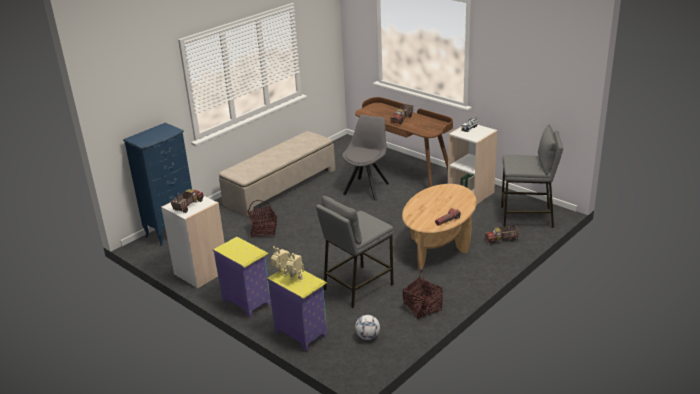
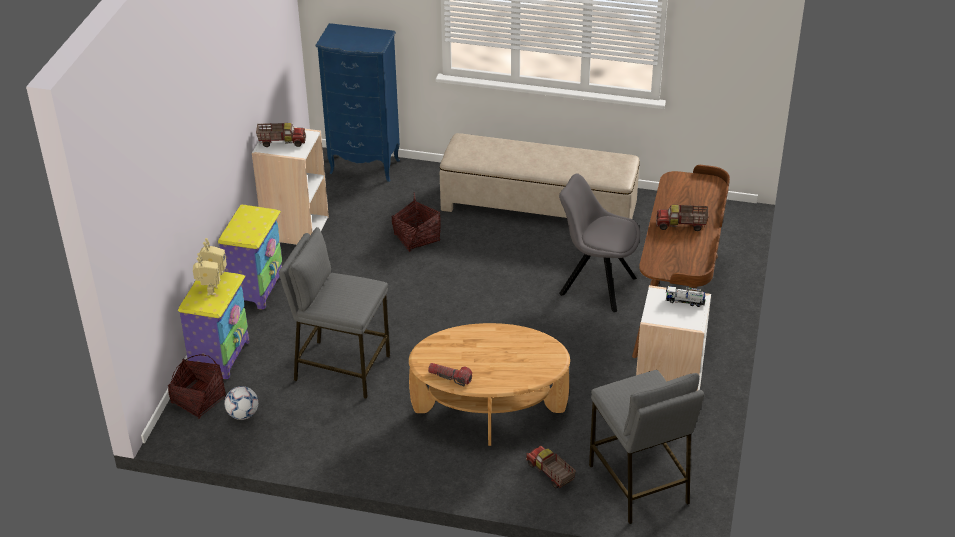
camera: 60 degrees right, 10 degrees up
(366, 189) = (597, 286): grey chair -> grey chair turned 150 degrees counterclockwise
(422, 308) = (328, 443): basket -> basket (198, 400)

